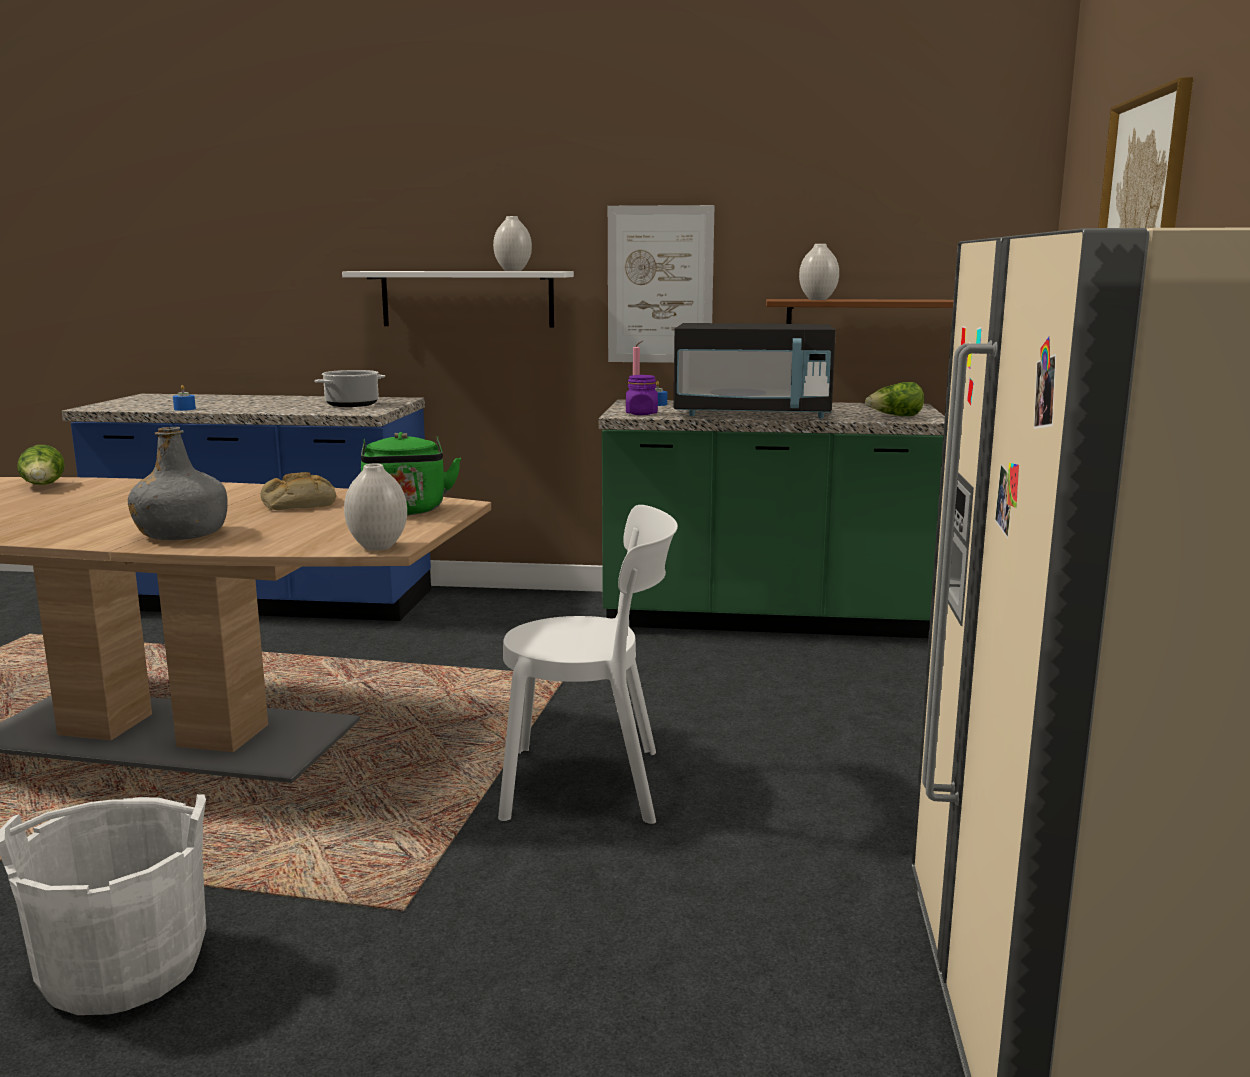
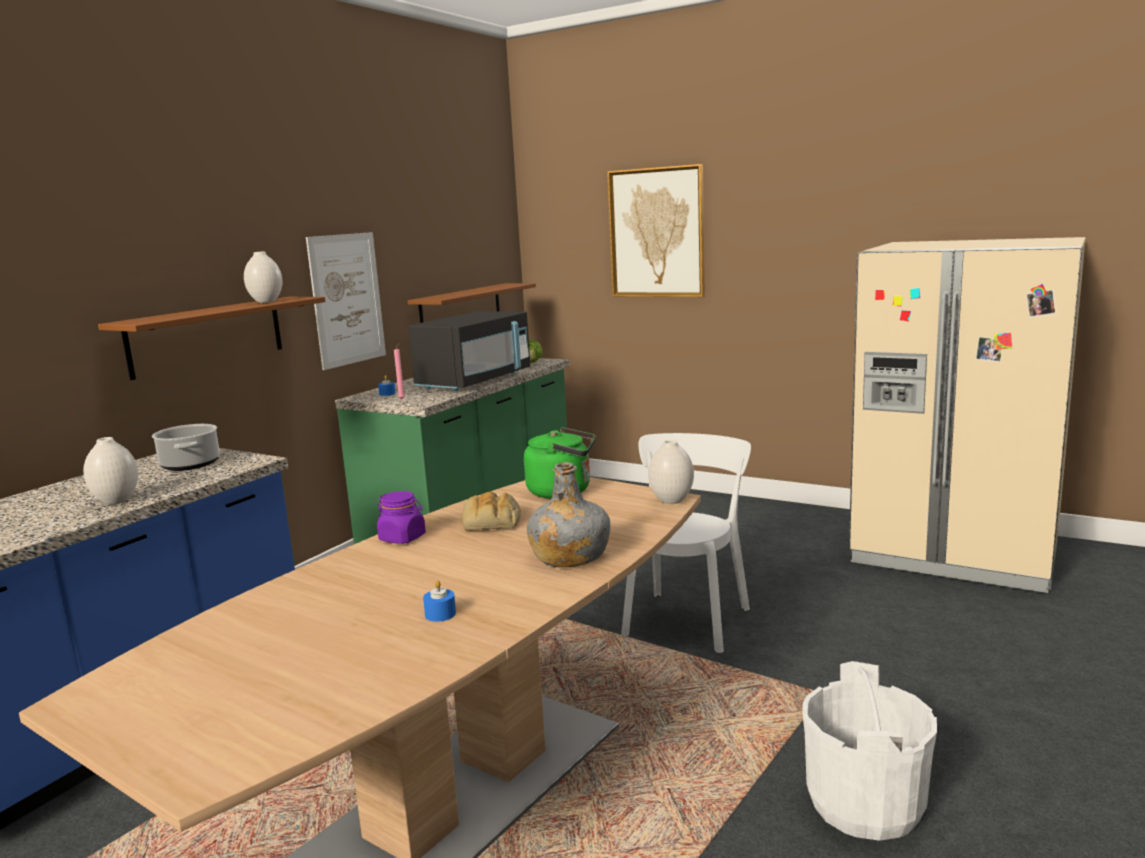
camera: 65 degrees left, 0 degrees up
(44, 486) = (226, 633): lettuce -> none
(184, 409) = (57, 526): blue candle -> blue candle (440, 614)
(467, 299) = (207, 336): white shelf -> brown shelf
(641, 413) = (426, 399): purple jar -> purple jar (402, 538)
(818, 299) = (452, 295): white vase -> white vase (117, 501)

